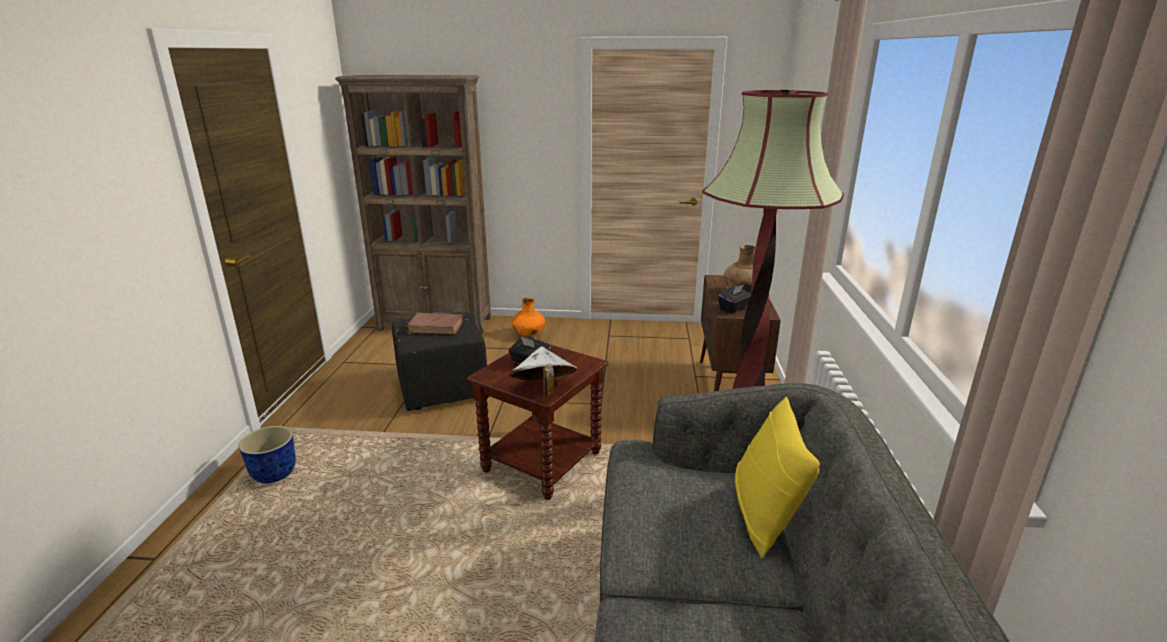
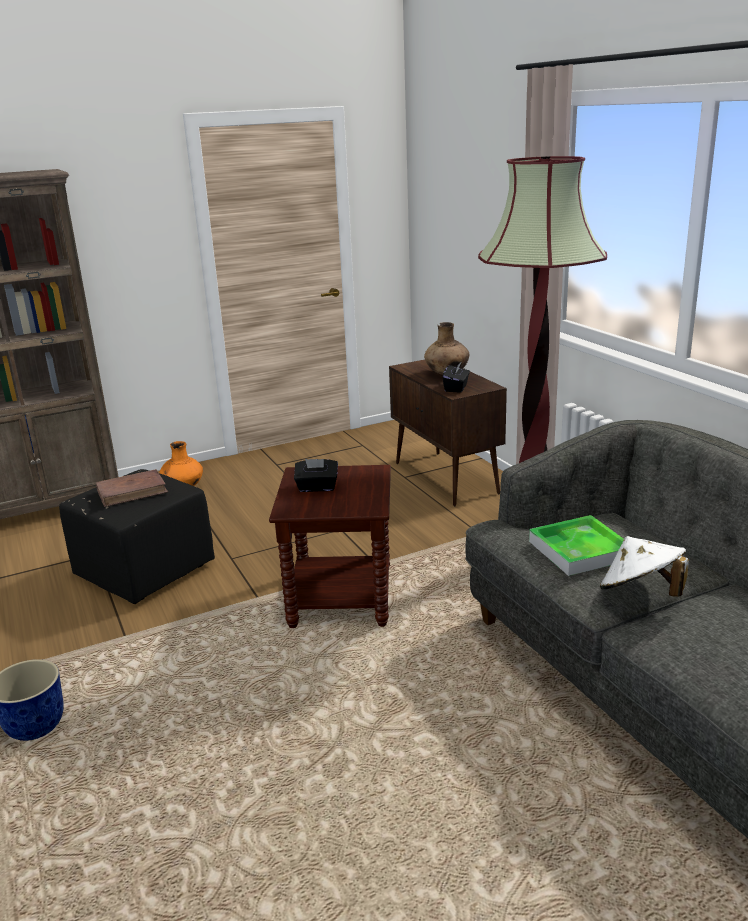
camera: 30 degrees left, 0 degrees up
(543, 390) = (365, 505): white hat -> white hat (640, 593)
(674, 502) = (579, 550): none -> tray
(764, 516) = (648, 535): yellow pillow -> none

